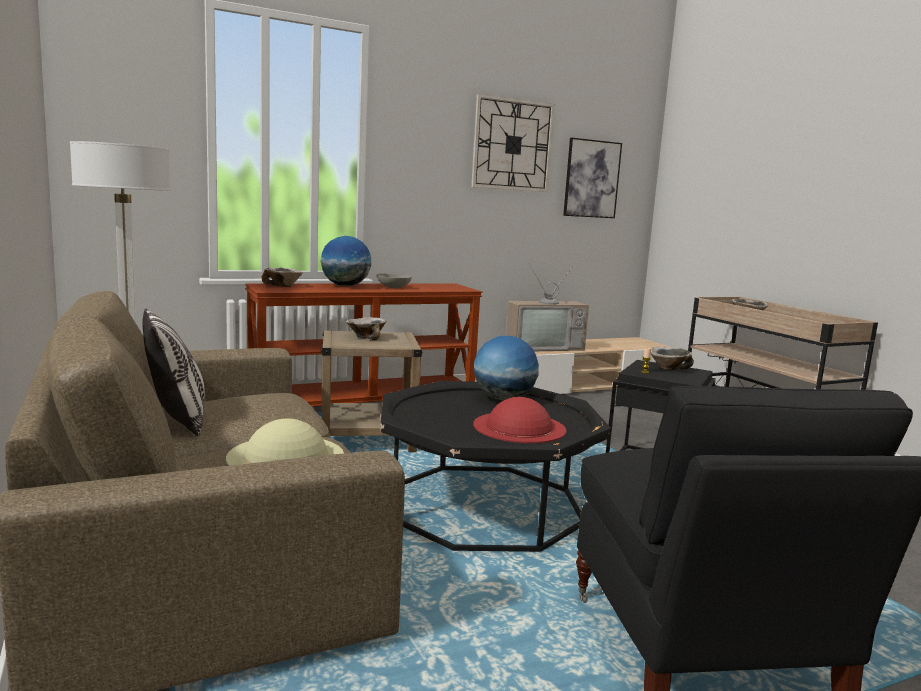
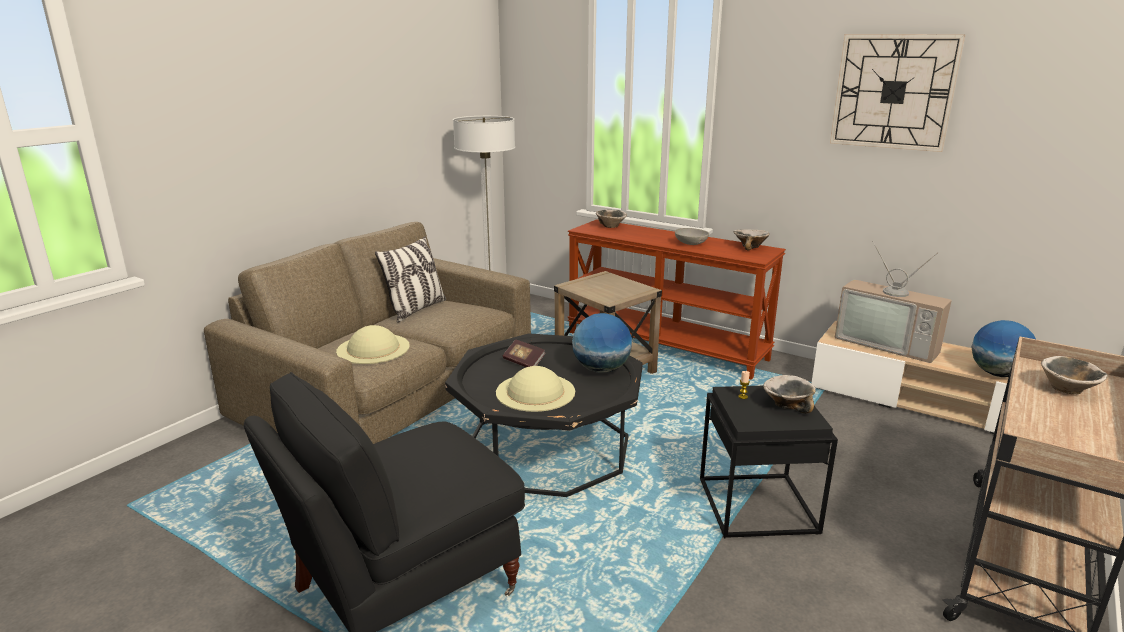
camera: 60 degrees right, 10 degrees up
(345, 286) = (658, 234): globe -> globe (998, 374)
(366, 337) = (609, 285): bowl -> bowl (750, 247)
(441, 415) = (524, 362): none -> book
(519, 427) = (535, 392): red hat -> beige hat
(591, 179) = (1031, 135): picture -> none

